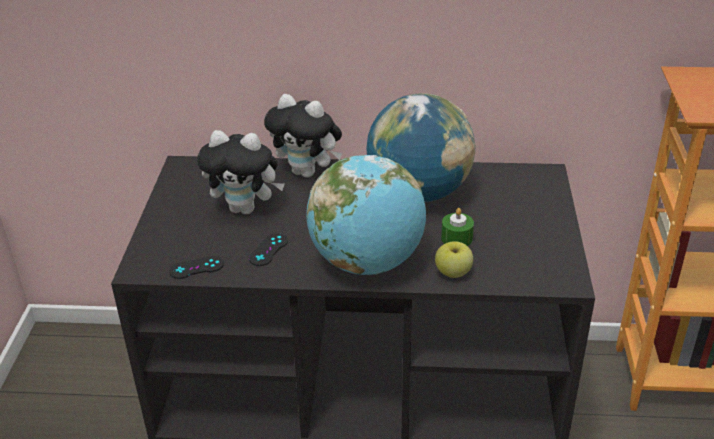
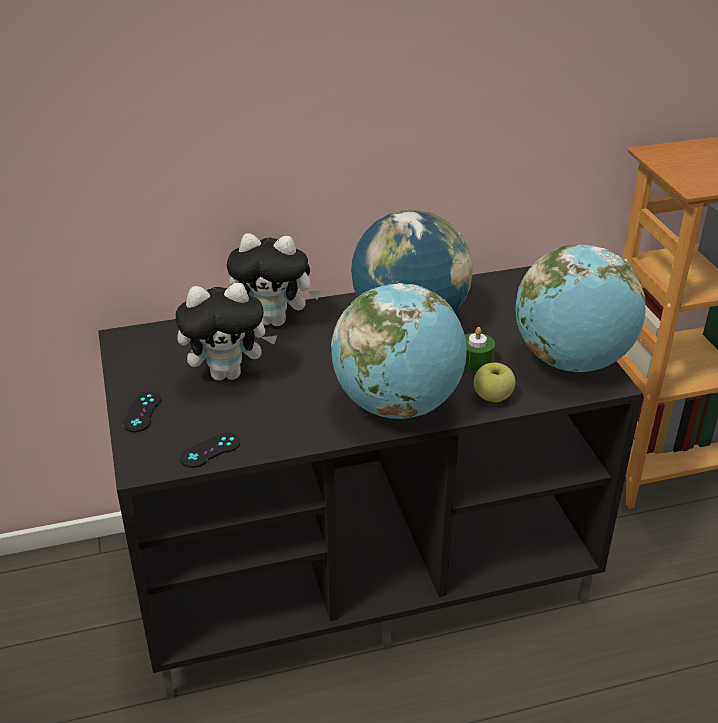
camera: 20 degrees left, 0 degrees up
(268, 250) = (281, 413): black game controller -> black game controller (142, 412)
(544, 255) = (572, 361): none -> globe

